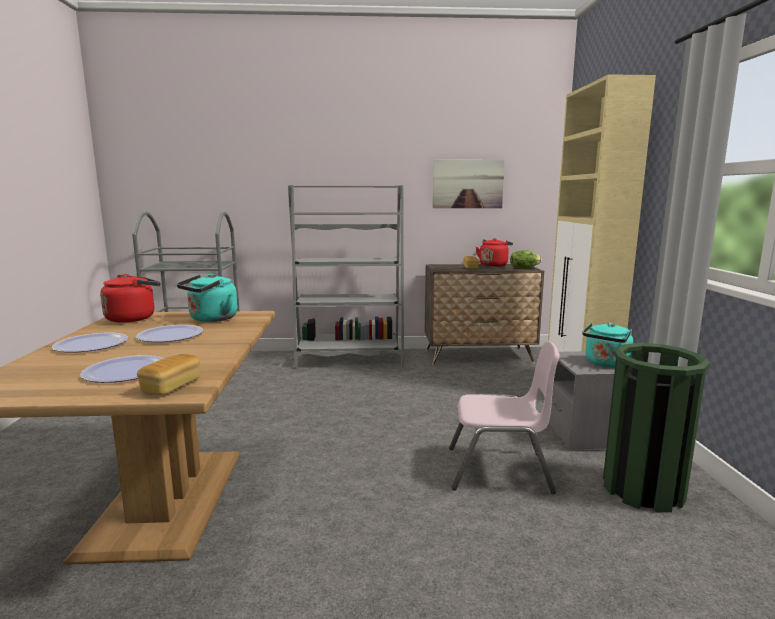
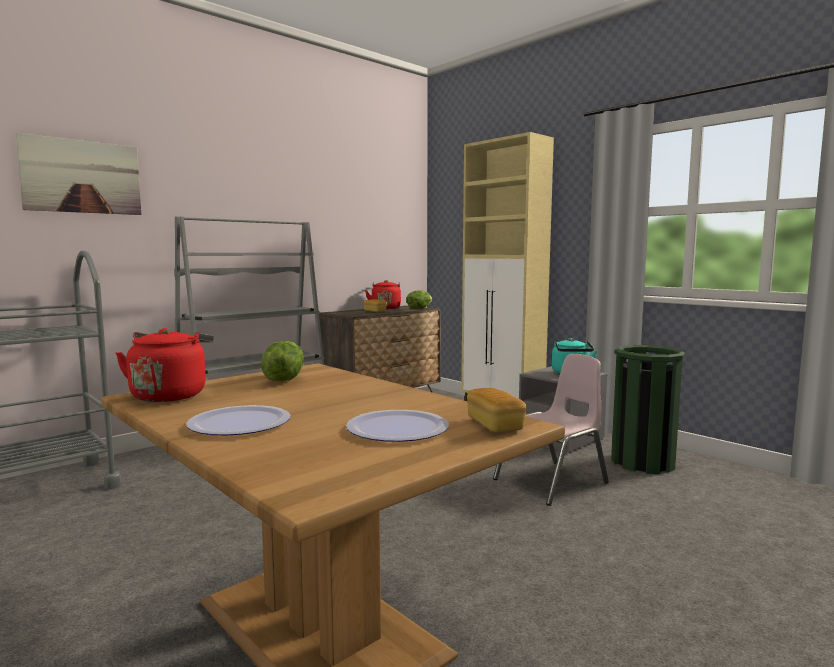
camera: 40 degrees left, 5 degrees down
(170, 335) = (303, 398): plate -> none
(211, 319) = (283, 379): turquoise kettle -> lettuce
(468, 184) = (352, 224): picture -> picture (82, 177)

